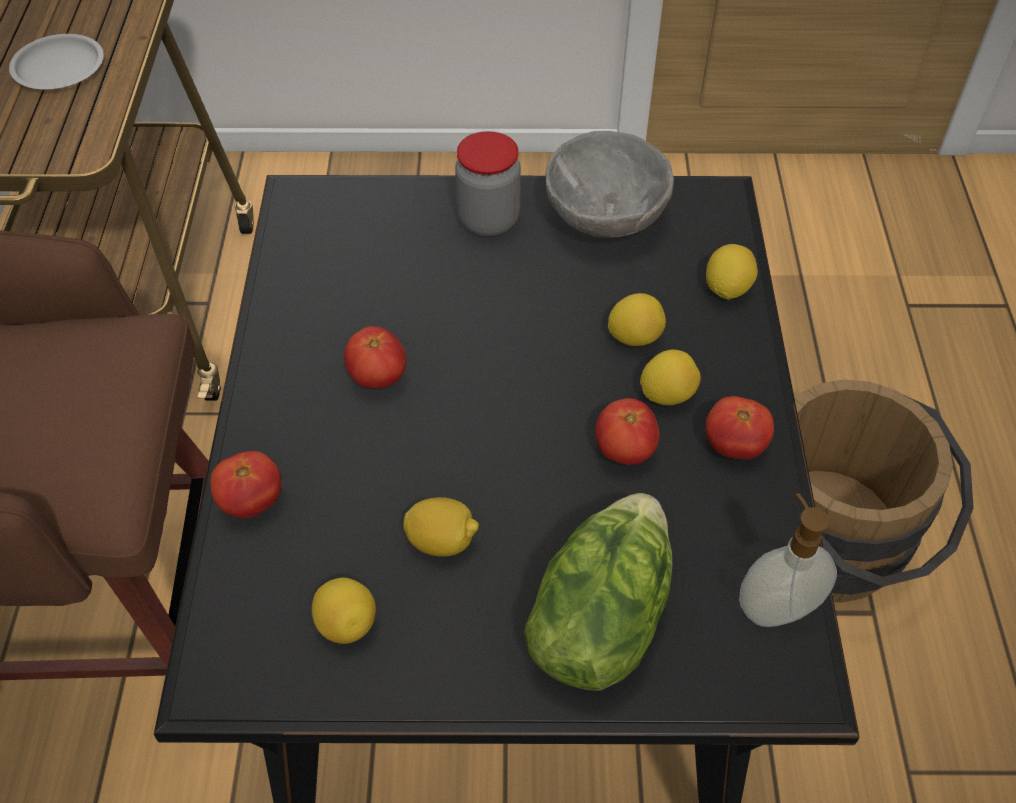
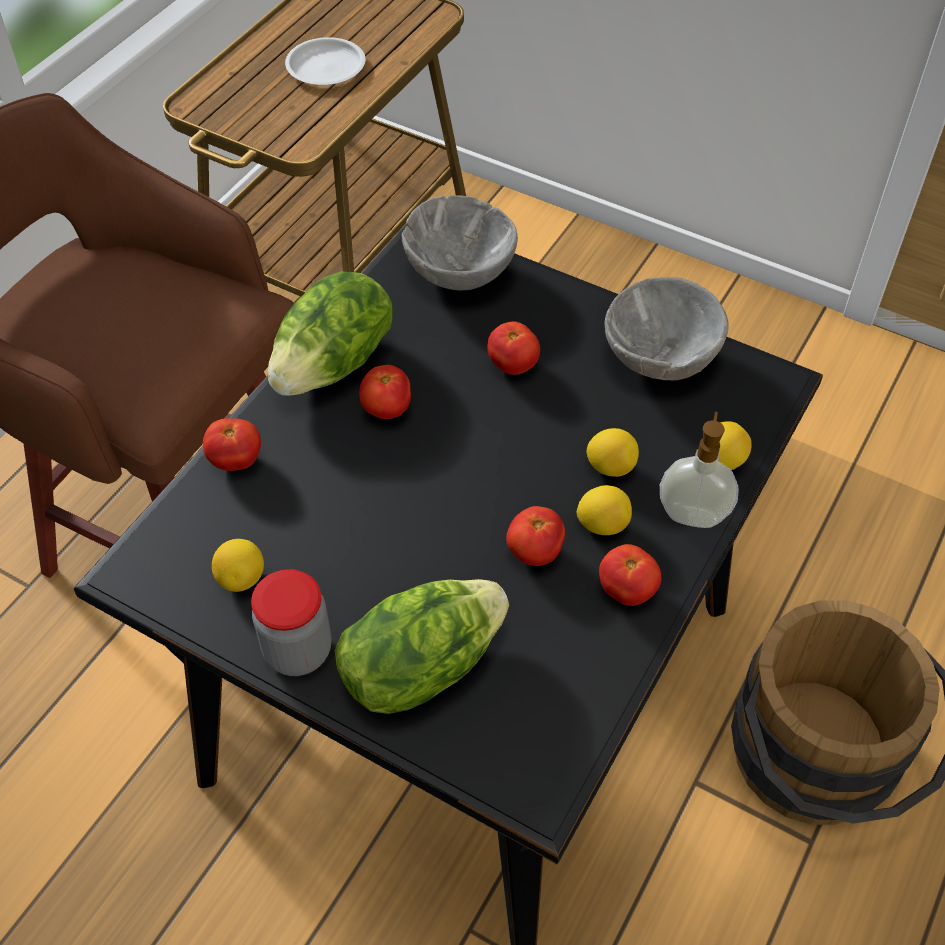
camera: 30 degrees right, 0 degrees up
(291, 354) = (335, 364): none -> lettuce
(354, 213) = (458, 272): none -> grey bowl
(442, 541) = (347, 553): lemon -> none
(473, 281) = (513, 365): none -> tomato
(488, 220) = (561, 320): jar -> jar (298, 651)
(776, 607) = (564, 728): soap dispenser -> soap dispenser (693, 514)

